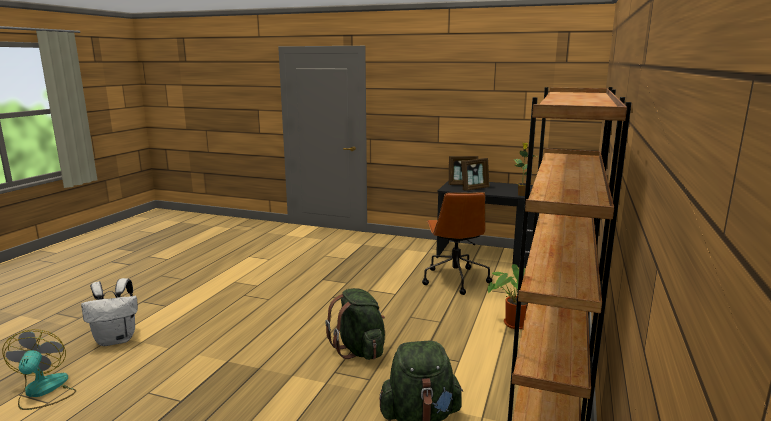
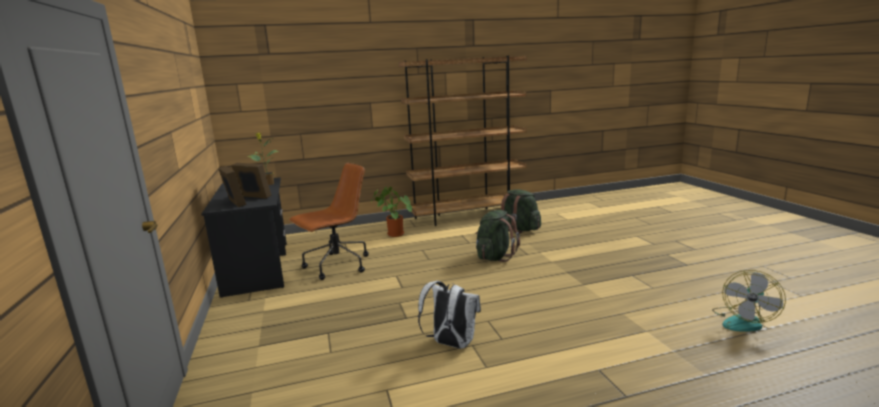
camera: 125 degrees left, 0 degrees up
(117, 339) = (672, 345): white backpack -> white backpack (451, 344)

